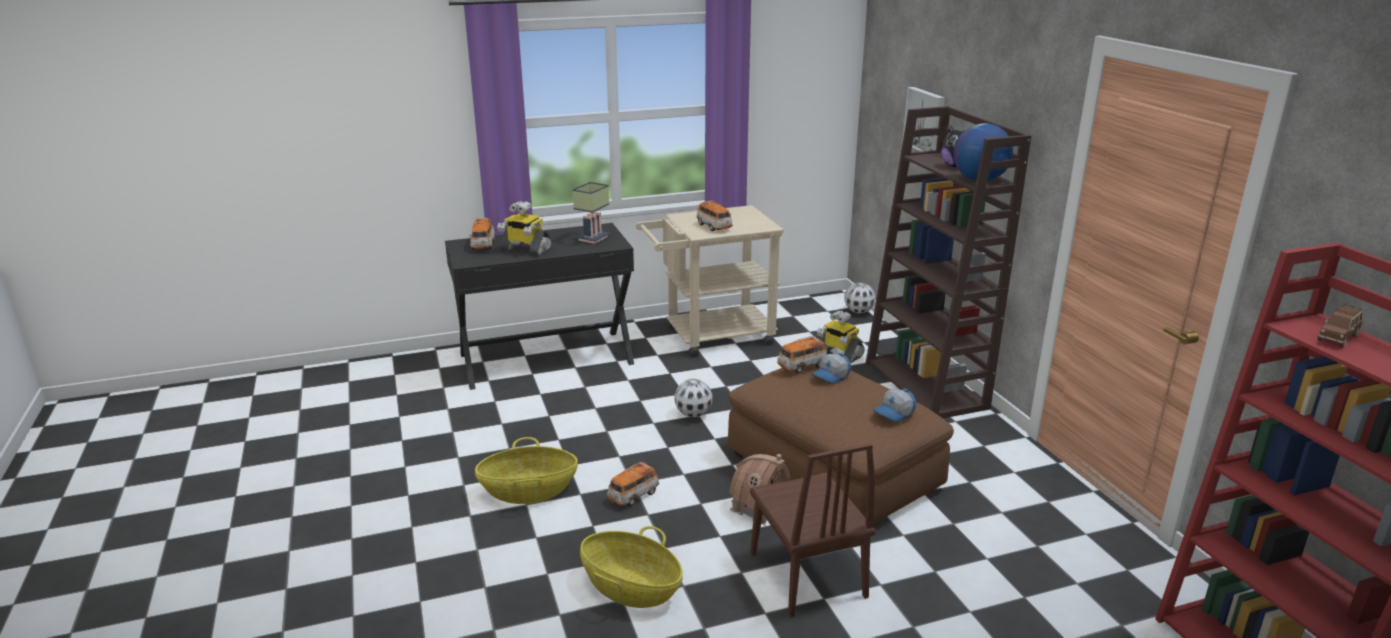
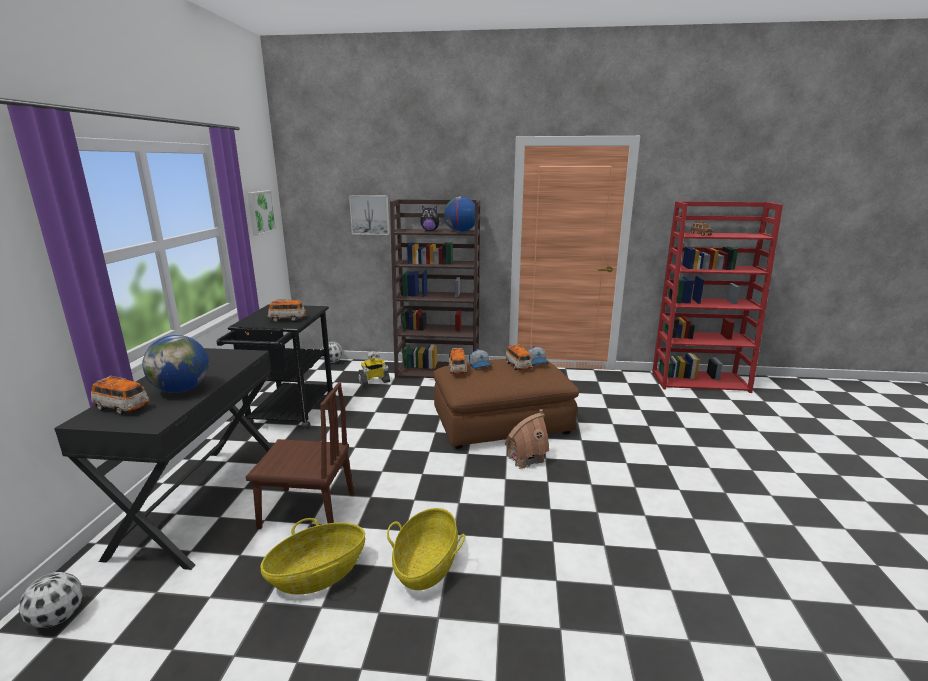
camera: 65 degrees left, 5 degrees down
(525, 250) = (182, 390): toy robot -> globe
(592, 238) = (214, 359): table lamp -> none
(631, 588) = (592, 537): basket -> basket (318, 574)
(633, 496) = (475, 506): toy car -> toy car (518, 366)
(693, 414) = (388, 451): football -> football (58, 617)
(710, 337) = (288, 415): beige cart -> black cart
(805, 90) = (260, 212): none -> picture
(807, 574) = (602, 461): brown chair -> brown chair (307, 510)

